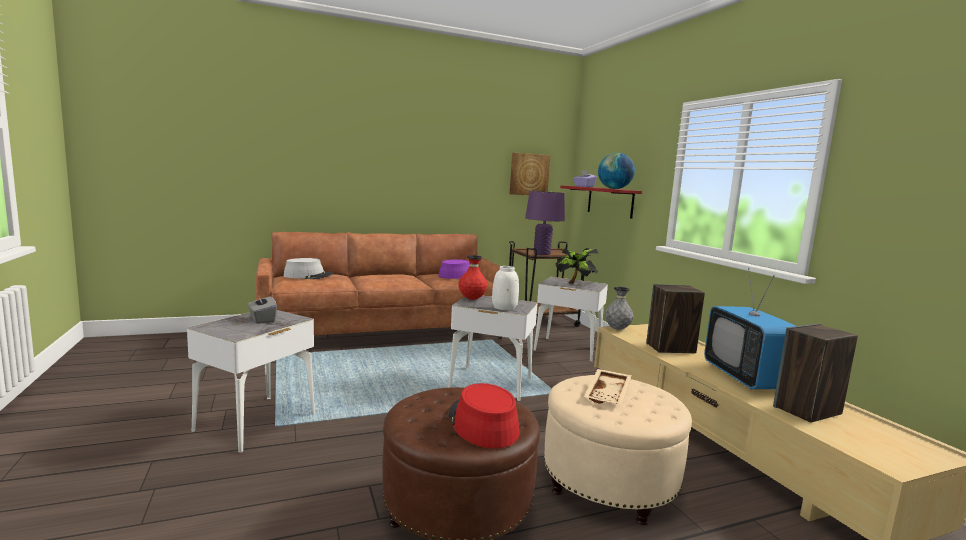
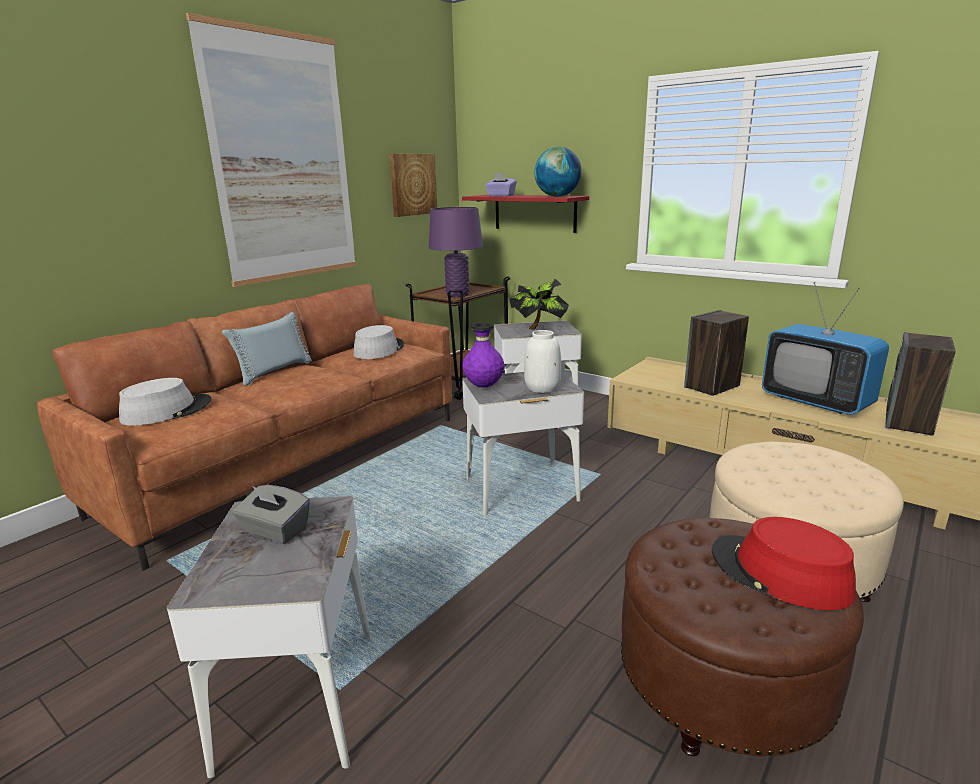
camera: 30 degrees left, 10 degrees up
(386, 273) = (274, 372): none -> blue pillow
(430, 150) = (283, 159): none -> picture
(458, 275) = (379, 350): purple hat -> grey hat
(472, 299) = (484, 386): red vase -> purple vase
(609, 394) = (793, 471): beige tray -> none
(617, 329) = (630, 376): grey vase -> none

